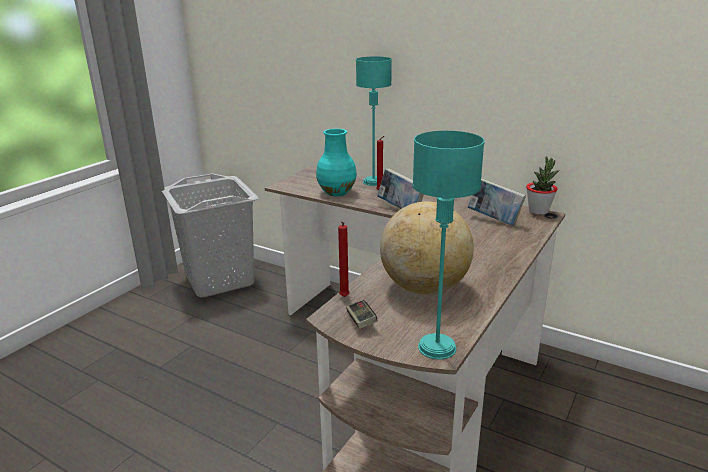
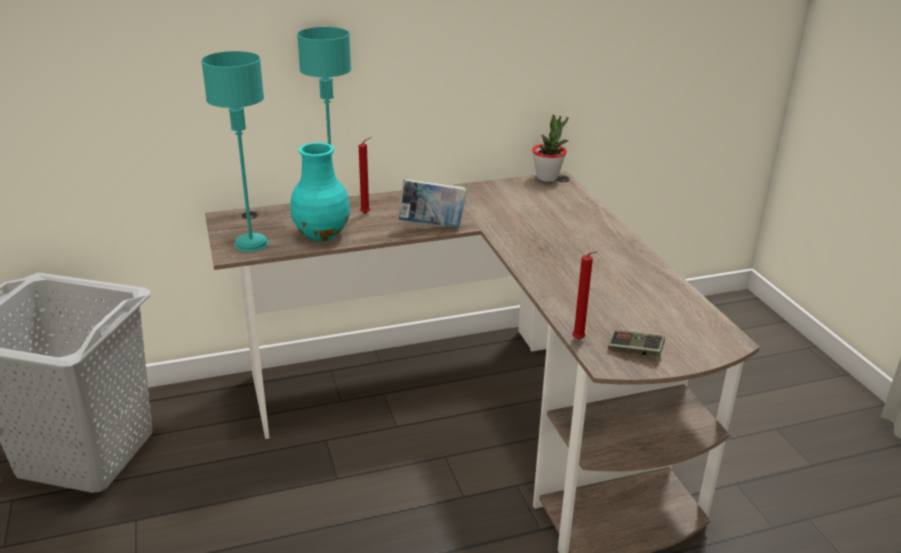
camera: 50 degrees left, 5 degrees up
(424, 288) = (615, 295): globe -> none
(436, 347) = (719, 338): turquoise table lamp -> turquoise table lamp (250, 244)
(494, 220) = (532, 202): book -> none

